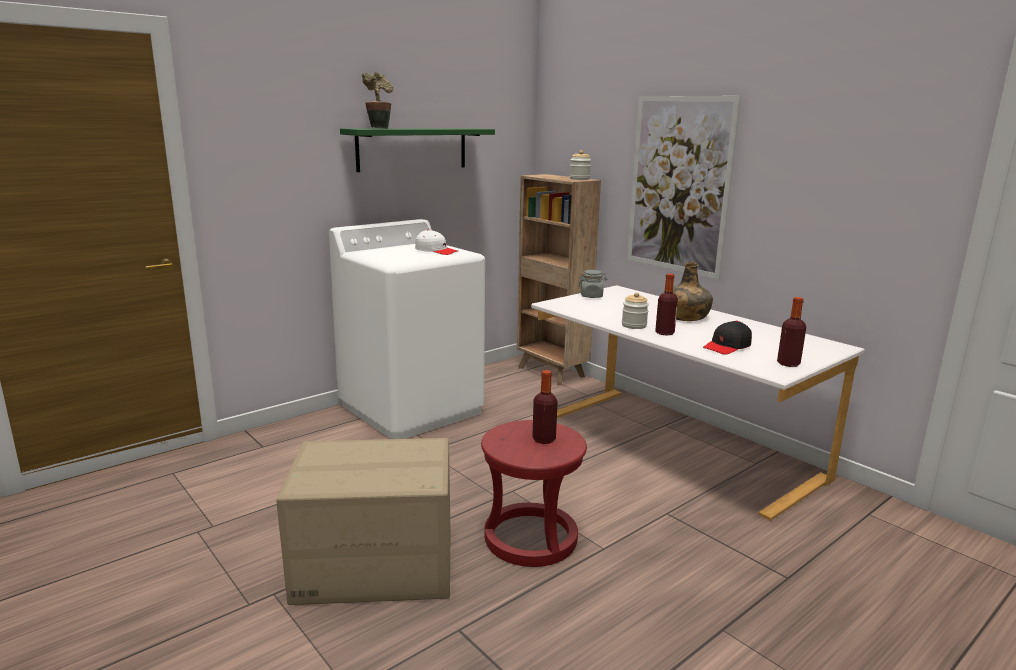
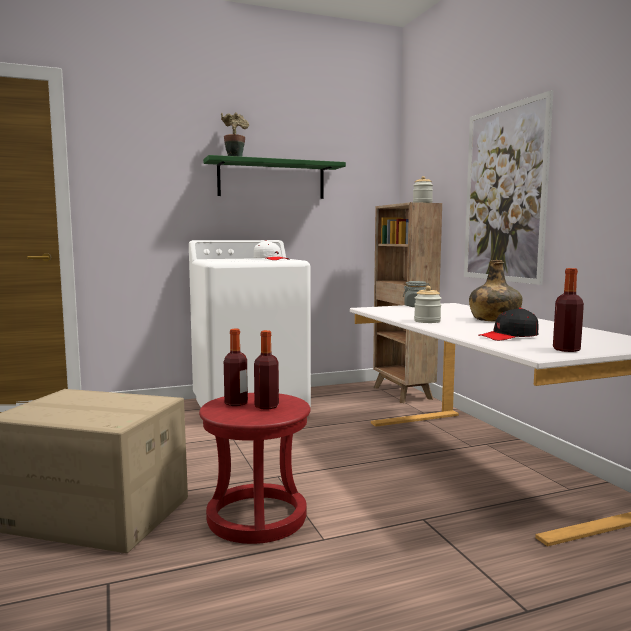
camera: 20 degrees right, 10 degrees down
(664, 333) = (452, 326): bottle -> bottle (236, 403)

